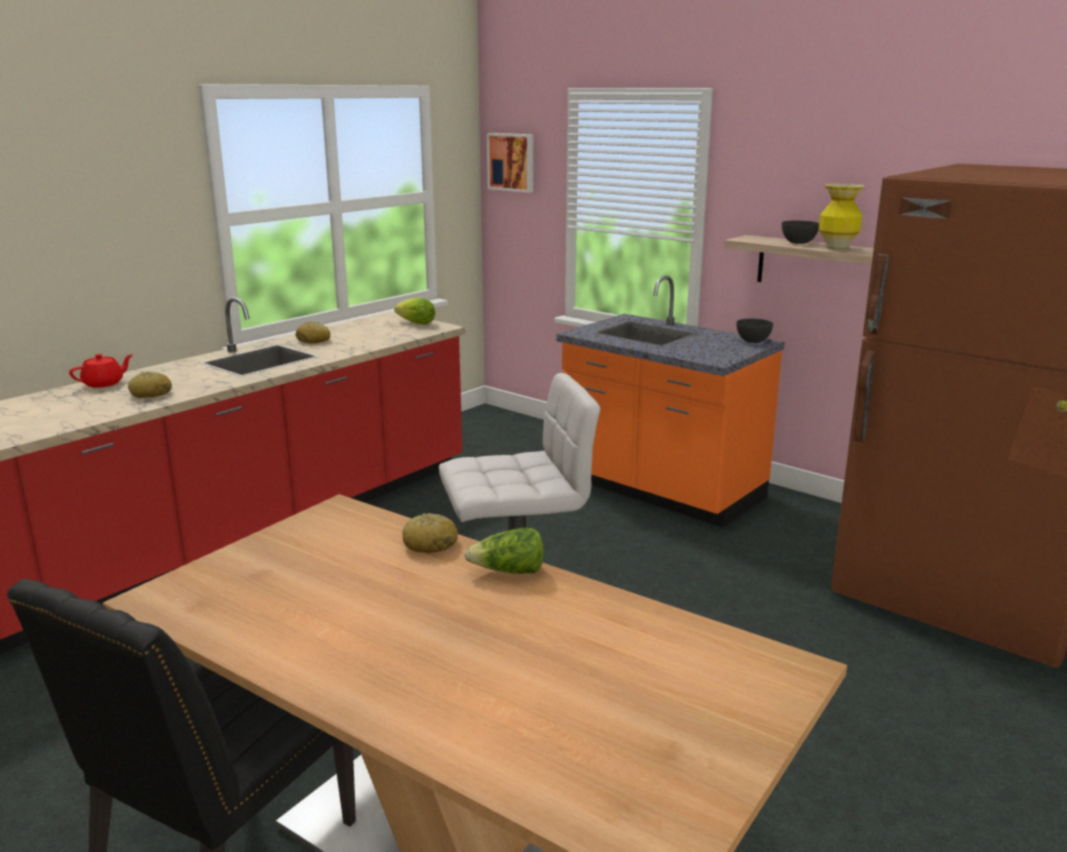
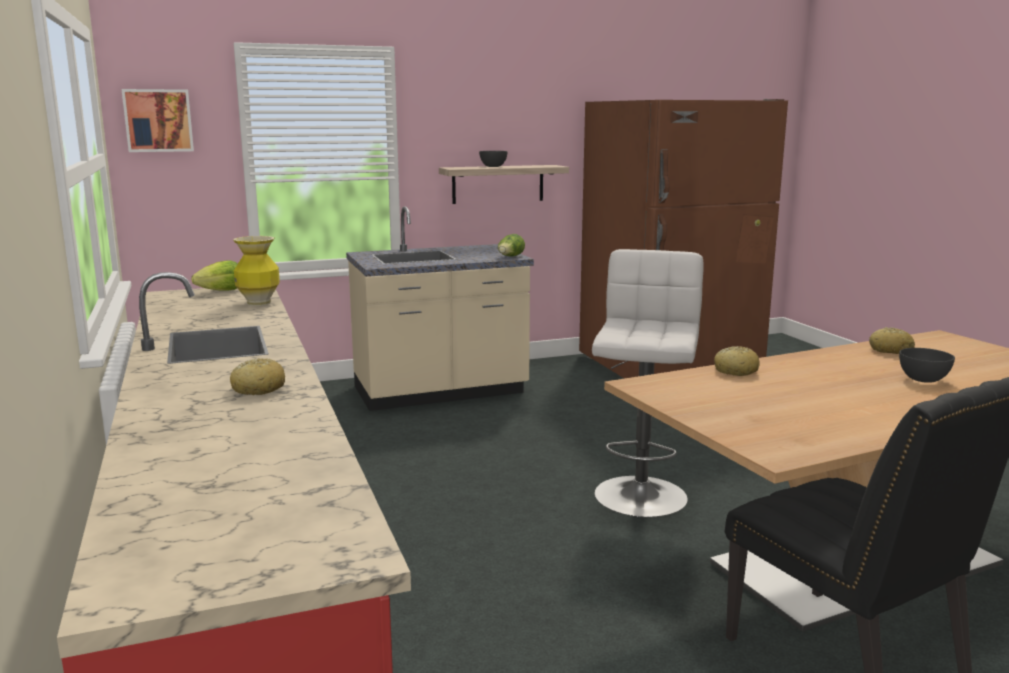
camera: 60 degrees left, 5 degrees down
(104, 383) = (156, 405): red teapot -> none
(314, 340) = (192, 321): bread -> bread (890, 350)
(509, 572) = (796, 361): lettuce -> lettuce (510, 257)
(660, 490) = (440, 392): orange counter -> beige counter
(753, 341) = (485, 247): grey bowl -> grey bowl (923, 380)
(837, 248) = (528, 166): vase -> vase (259, 303)

